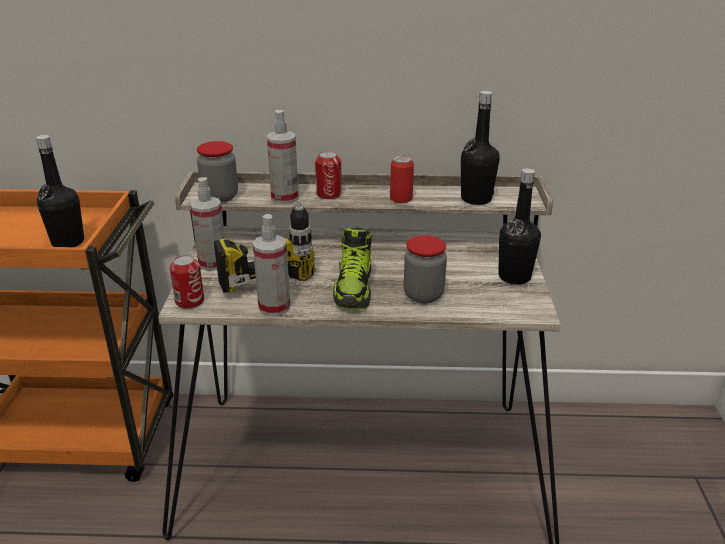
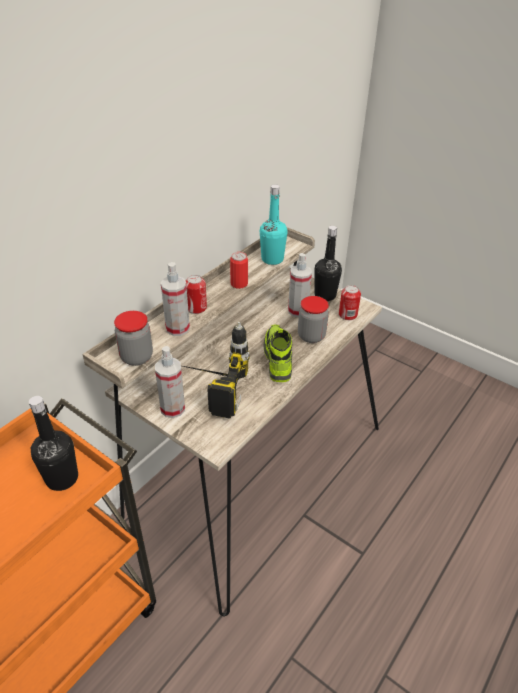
camera: 55 degrees left, 10 degrees up
(190, 301) = (215, 441): can -> can (347, 315)
(274, 307) = (264, 403): spray bottle -> spray bottle (298, 311)
(354, 289) = (277, 359): shoe -> shoe turned 135 degrees counterclockwise
(476, 199) = (272, 259): black bottle -> turquoise bottle

